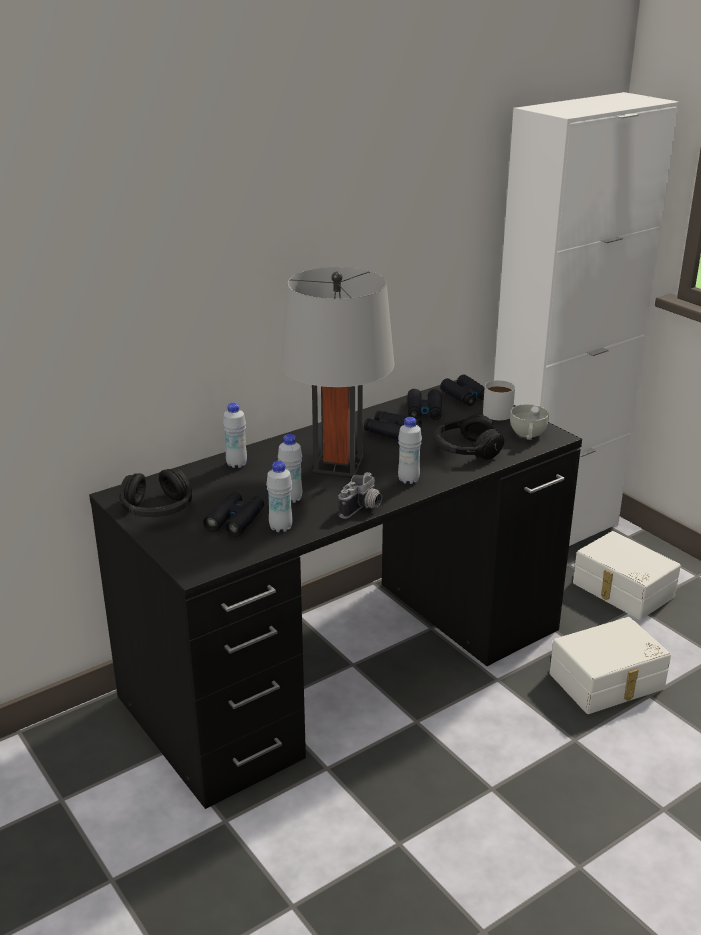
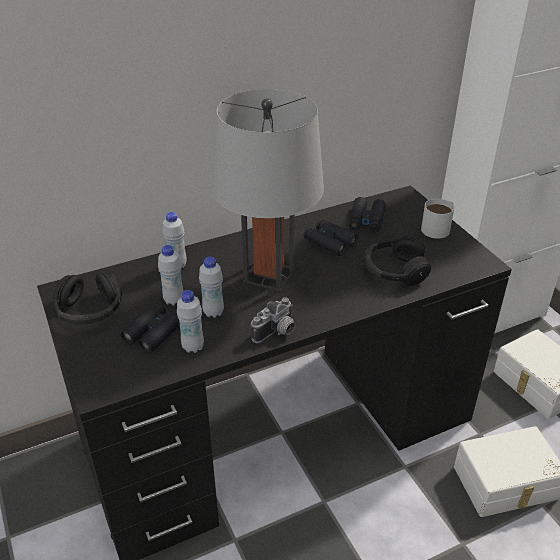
camera: 10 degrees right, 10 degrees up
(408, 480) = (330, 302): white bottle -> white bottle (174, 300)
(466, 397) = (410, 207): black binoculars -> none
(528, 435) = (458, 259): white cup -> none

